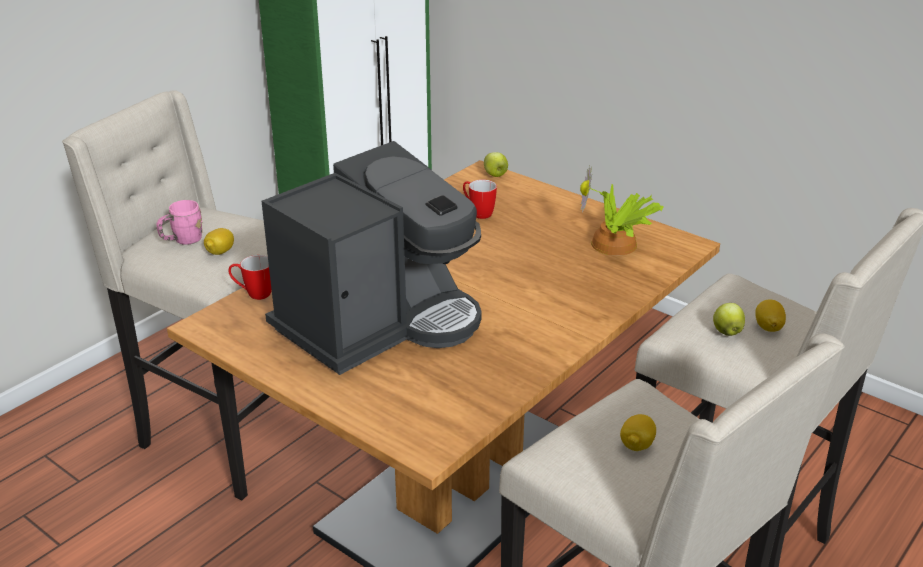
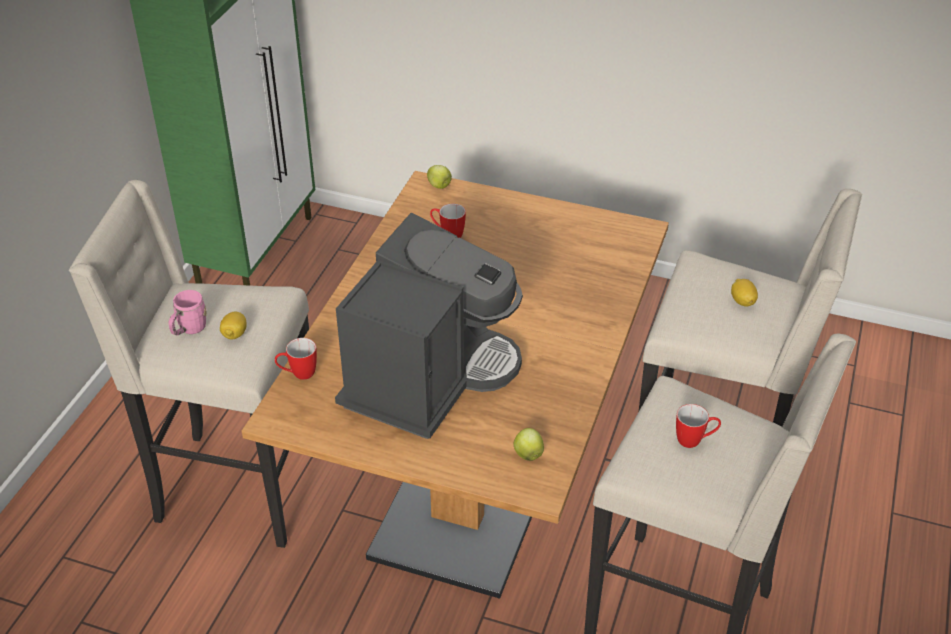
camera: 20 degrees left, 10 degrees up
(616, 245) = (585, 244): potted plant -> none
(636, 445) = (695, 441): lemon -> mug
(727, 332) = (713, 314): apple -> apple (528, 454)

